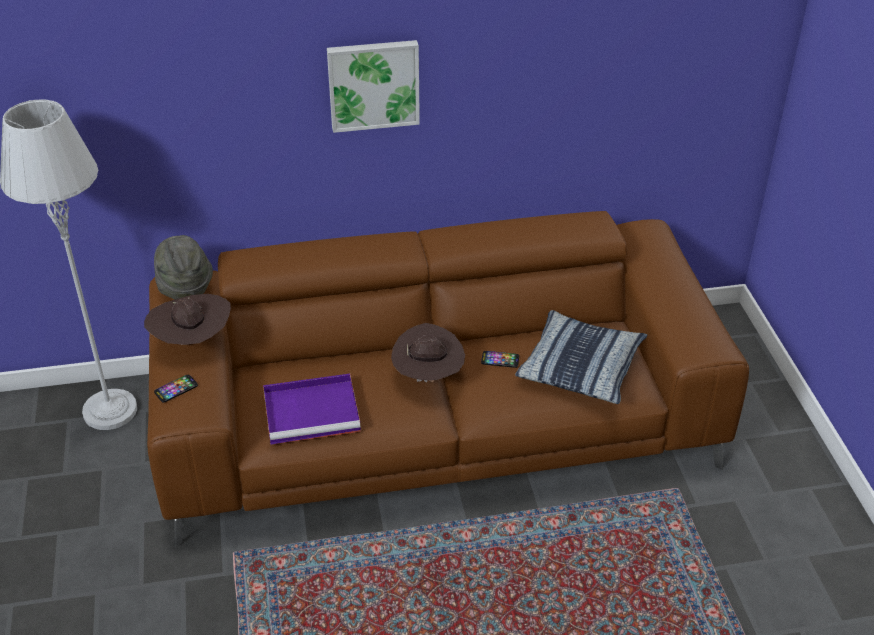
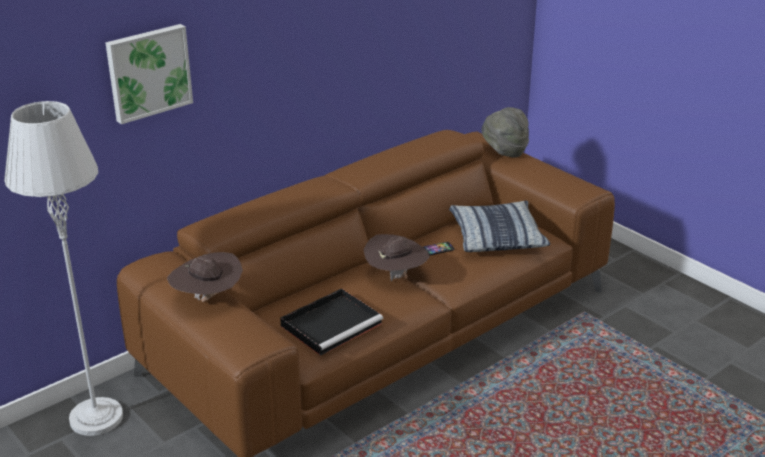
camera: 30 degrees left, 10 degrees down
(176, 389) = (228, 332): phone -> none
(184, 287) = (160, 267): grey hat -> grey hat (504, 151)
(313, 411) = (332, 324): purple tray -> black tray
(373, 84) = (281, 50): picture -> picture (148, 72)

